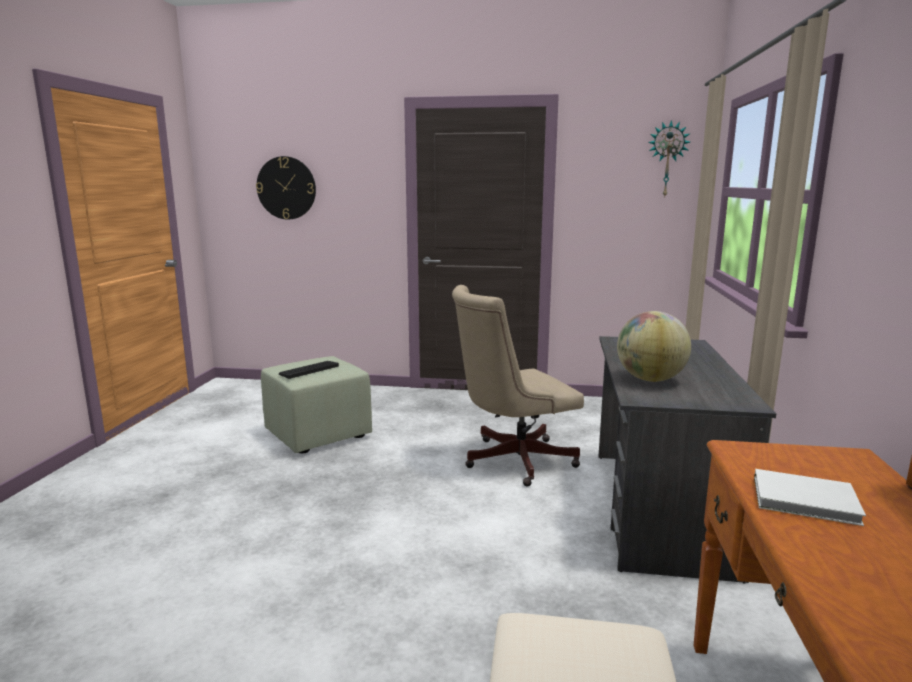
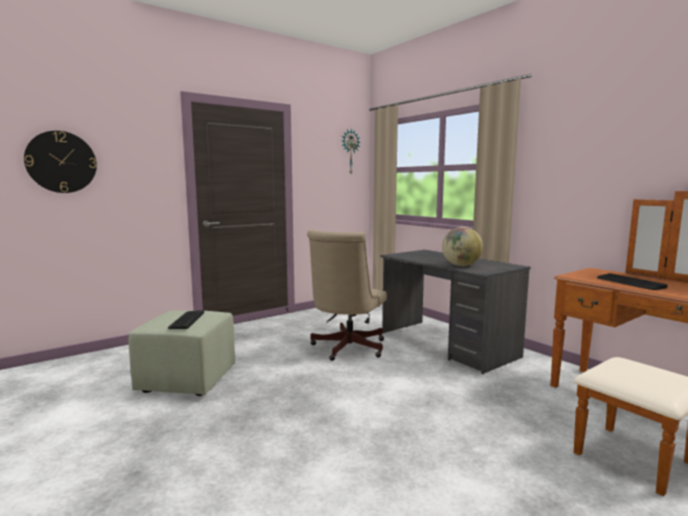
camera: 45 degrees left, 5 degrees down
(808, 501) = (629, 282): white book -> keyboard

